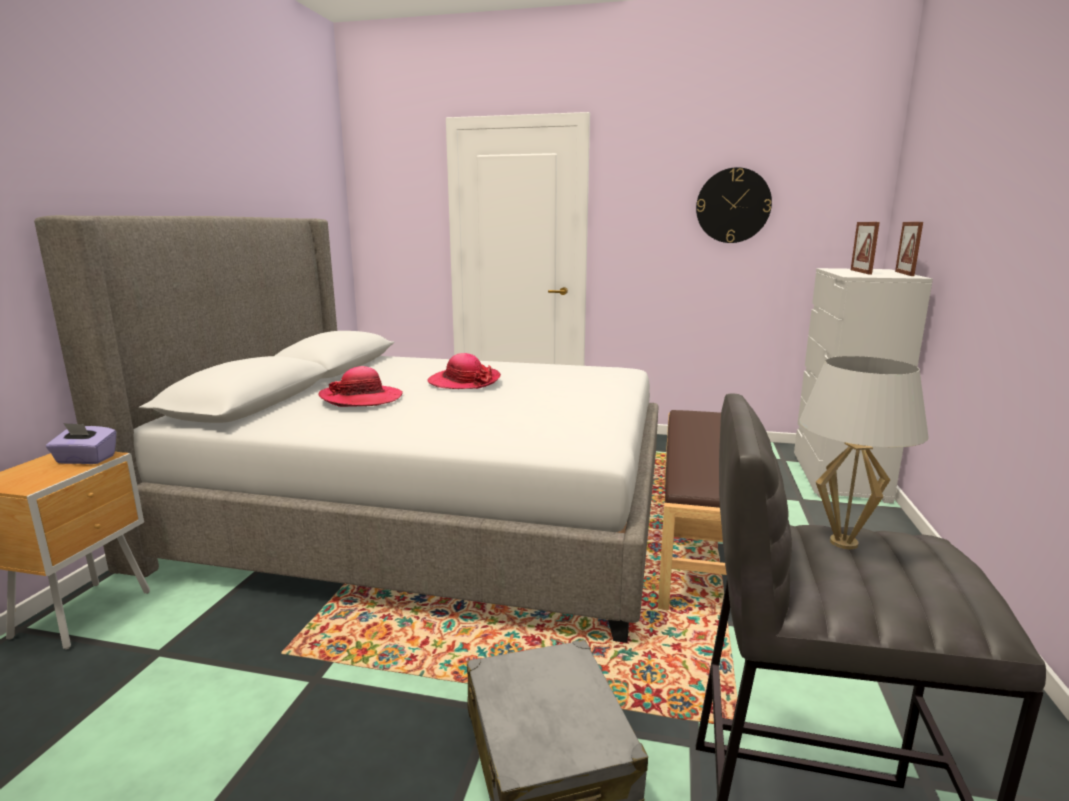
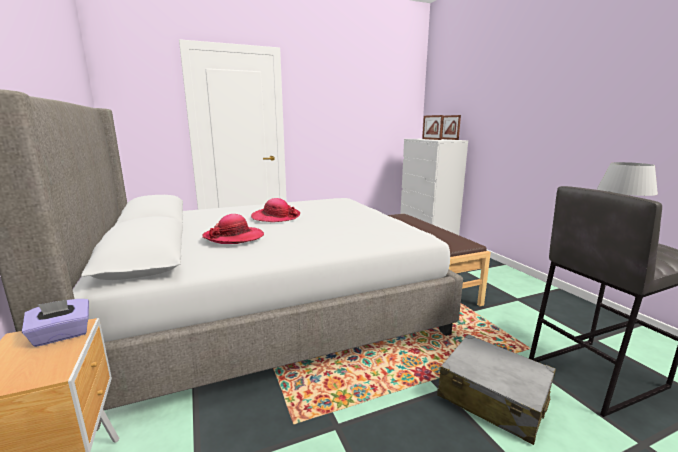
camera: 35 degrees left, 0 degrees up
(733, 205) = (359, 107): wall clock -> none

